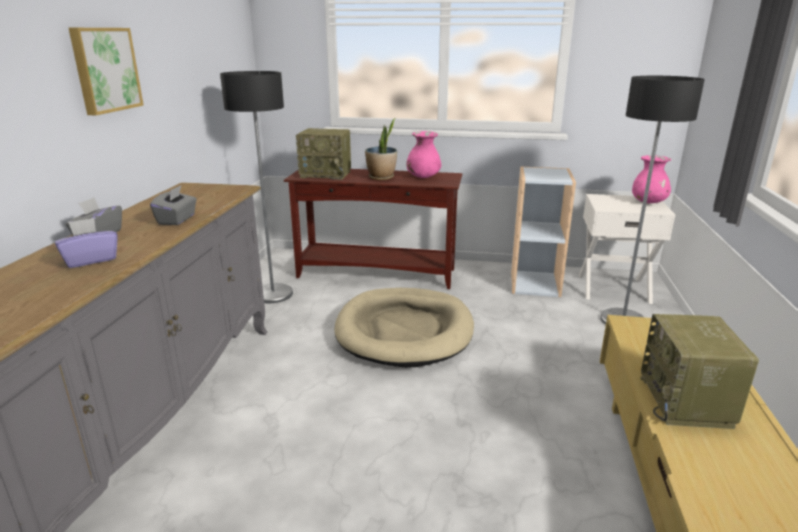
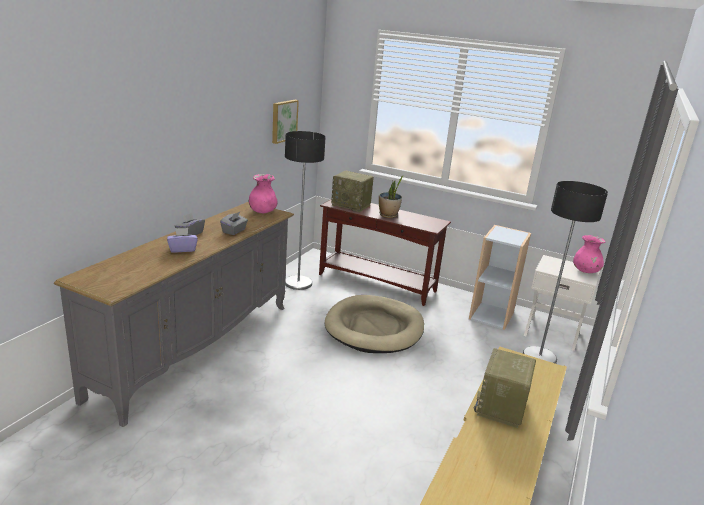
camera: 15 degrees right, 0 degrees up
(105, 70) = (212, 136): picture -> picture (283, 120)
(423, 177) = (419, 220): pink vase -> pink vase (262, 212)

